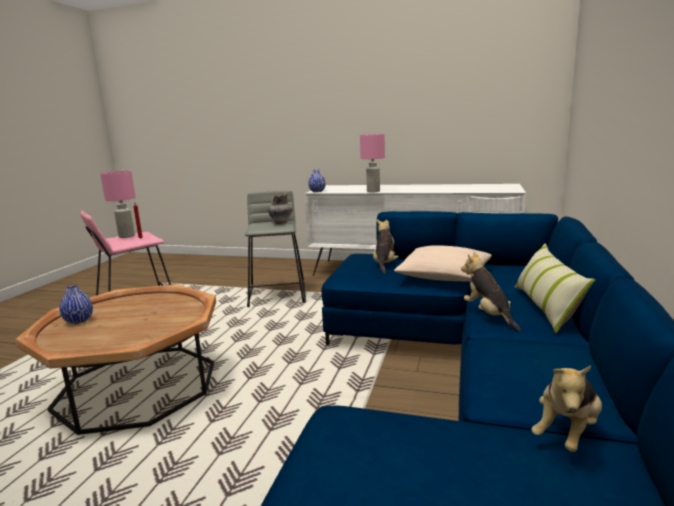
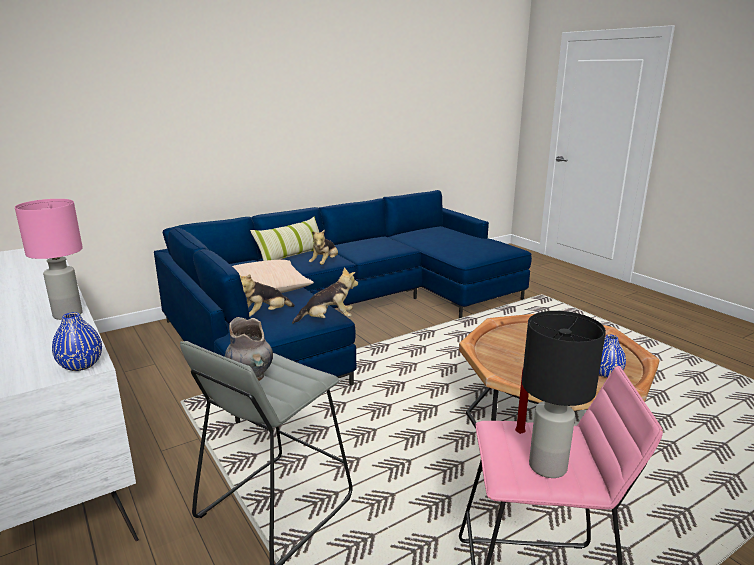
camera: 140 degrees left, 5 degrees up
(127, 236) = (546, 467): pink table lamp -> black table lamp
(567, 432) = (404, 238): plush toy -> plush toy (328, 320)

